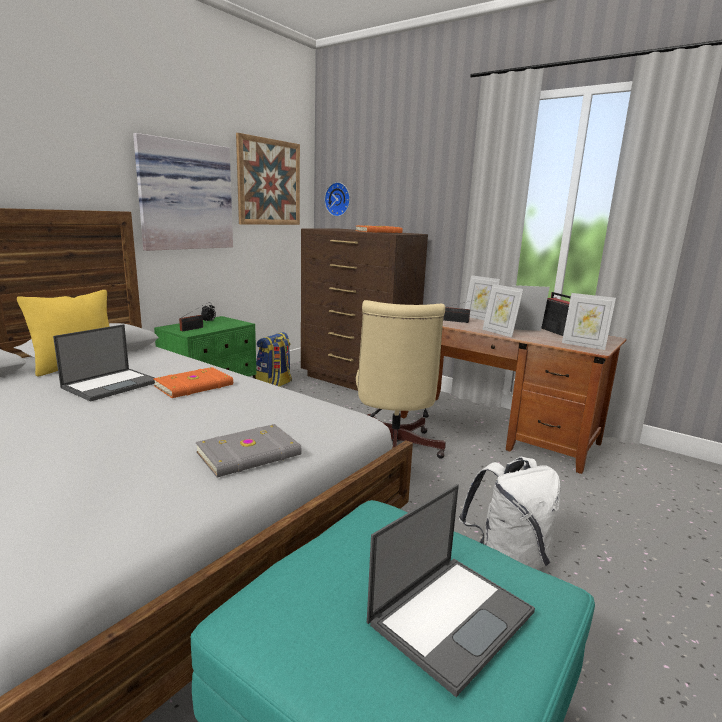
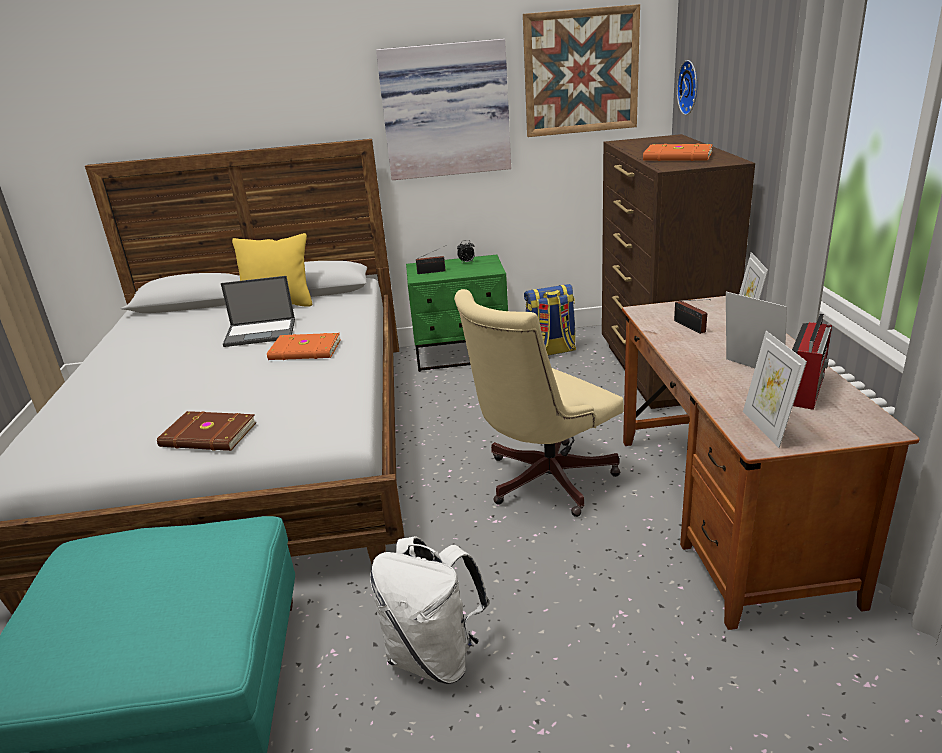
camera: 50 degrees right, 10 degrees up
(250, 454) = (208, 436): grey book -> brown book
(452, 616) = (123, 622): laptop -> none
(499, 333) = (693, 365): picture frame -> none

